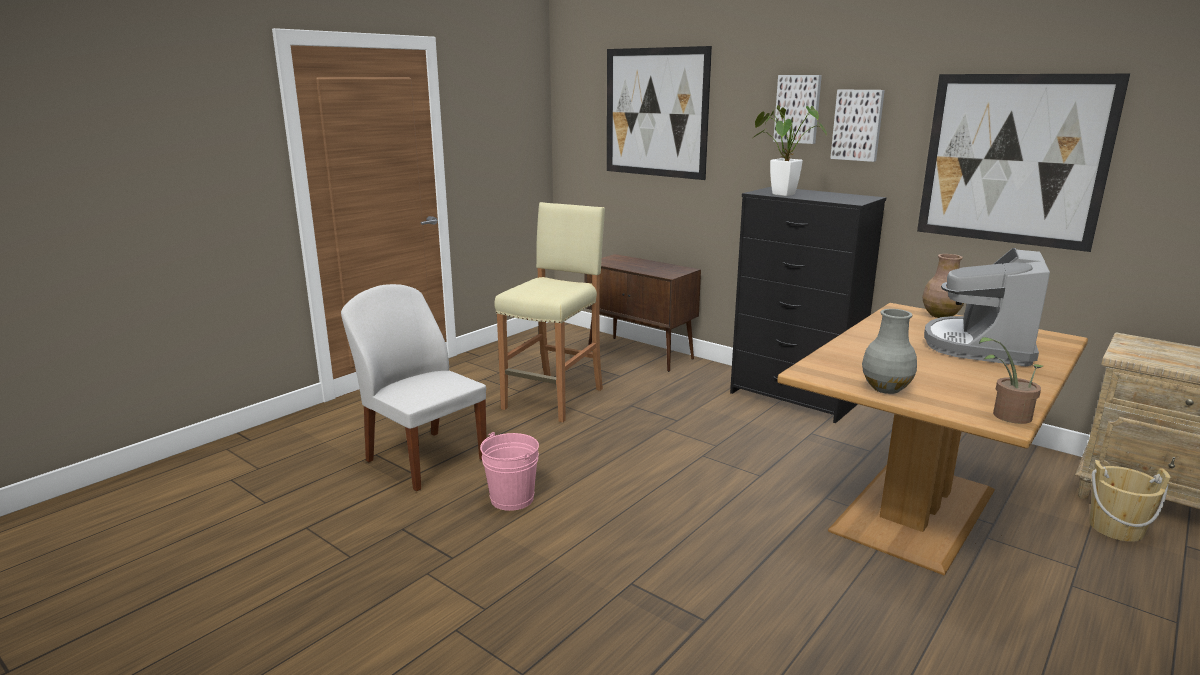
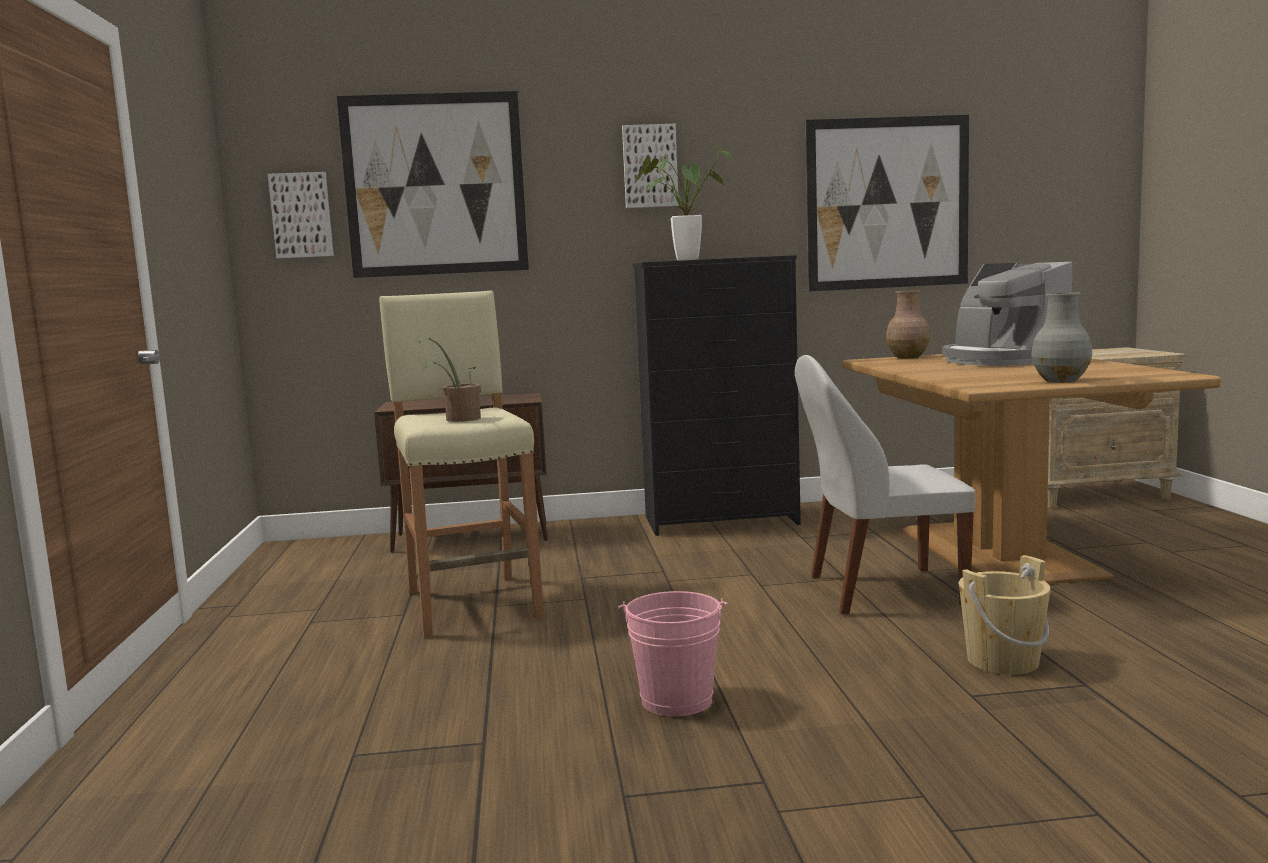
camera: 45 degrees left, 10 degrees down
(424, 459) = (451, 723): white chair -> white chair (880, 591)
(858, 125) = (725, 180): picture -> picture (302, 215)
(1006, 416) = (1167, 373): potted plant -> potted plant (458, 419)
(1116, 528) = (1107, 515): beige bucket -> beige bucket (1002, 661)

